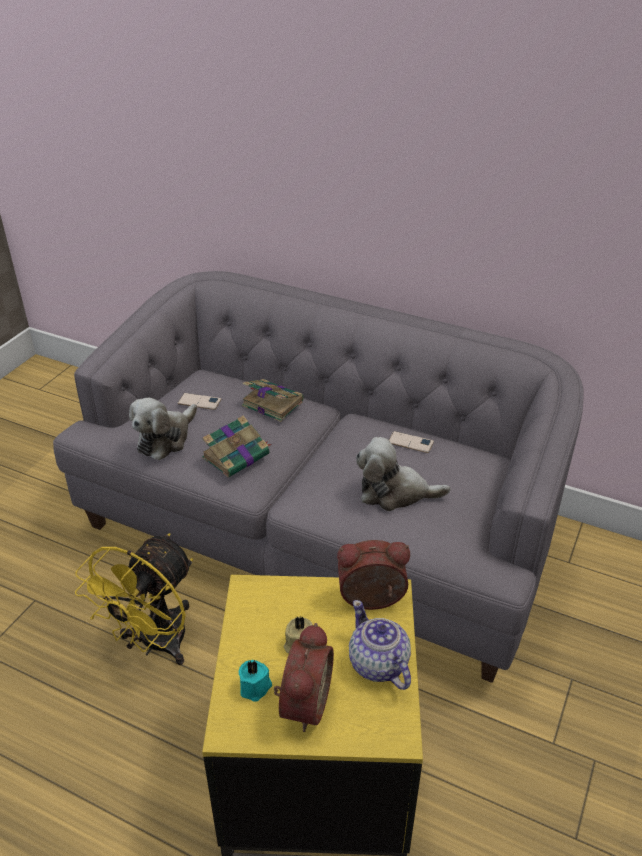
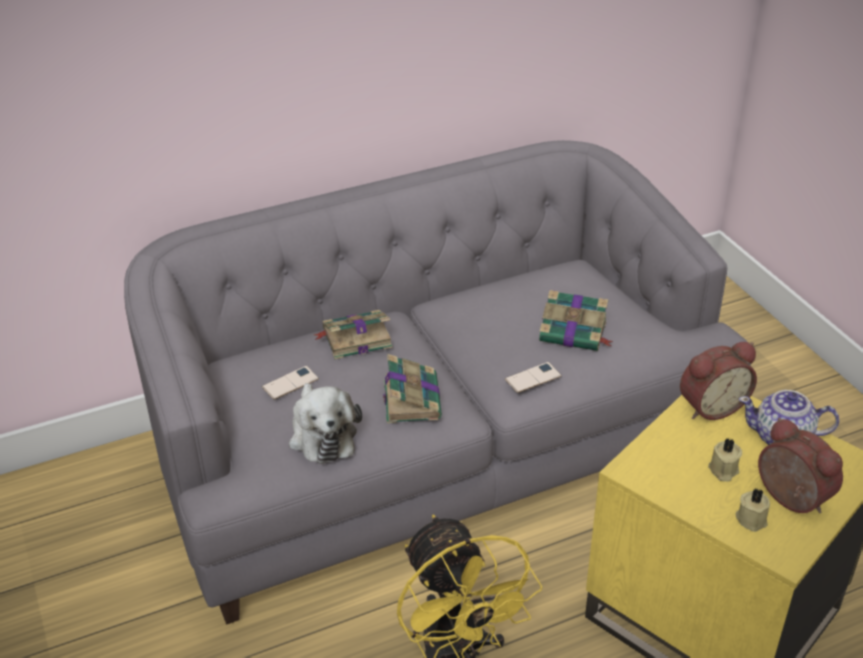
camera: 50 degrees left, 0 degrees up
(256, 688) = (752, 518): turquoise candle -> beige candle
(371, 601) = (710, 406): alarm clock -> alarm clock turned 150 degrees counterclockwise
(395, 493) = (574, 333): plush toy -> book
(410, 442) = (516, 290): phone -> phone (533, 378)

